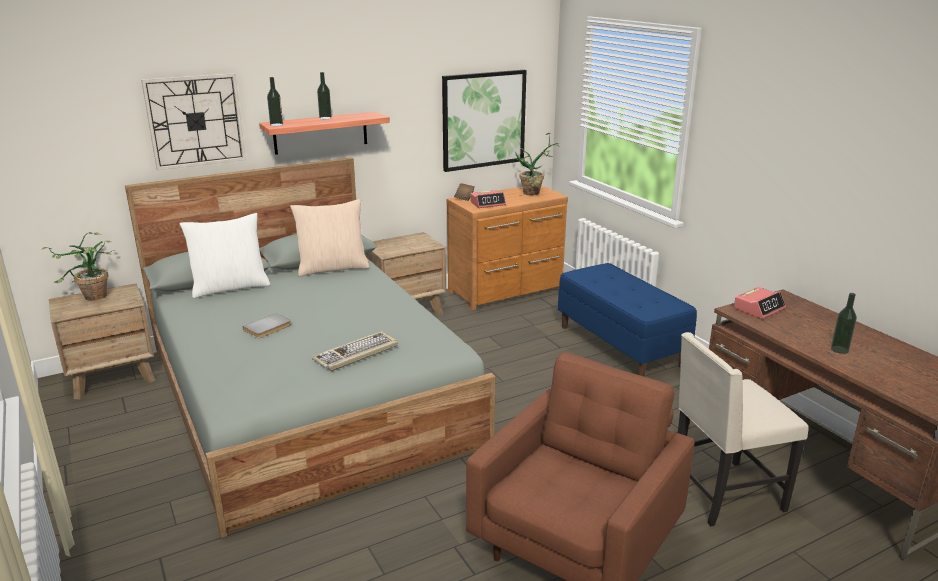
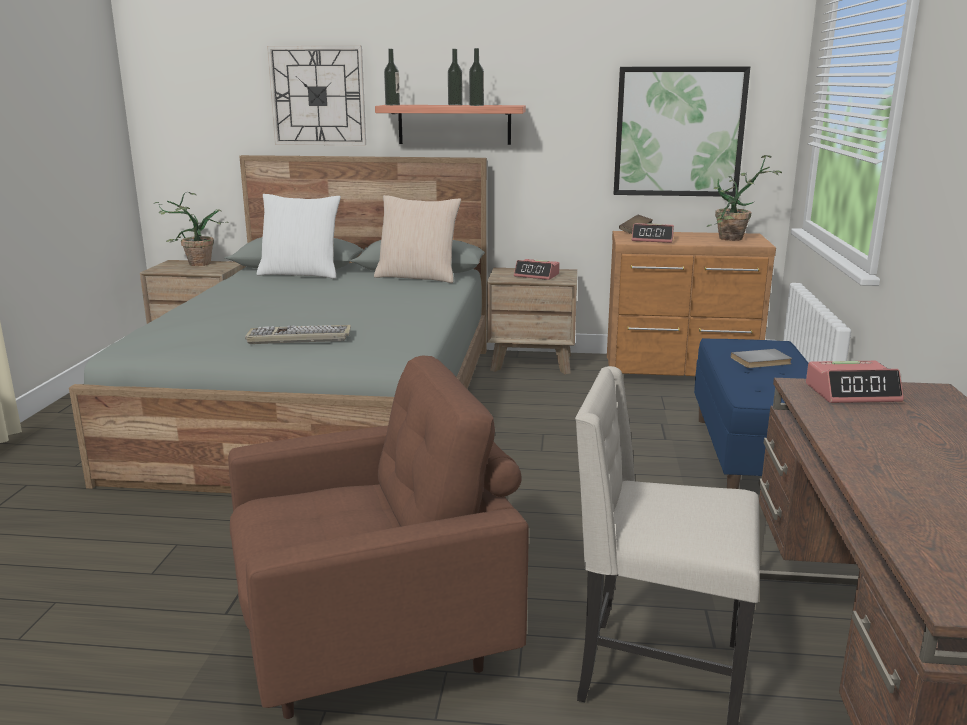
camera: 35 degrees right, 5 degrees down
(268, 328) = (265, 303): grey book -> grey book (762, 361)
(407, 244) = (537, 275): none -> alarm clock
(839, 349) = (907, 468): bottle -> bottle (476, 105)

